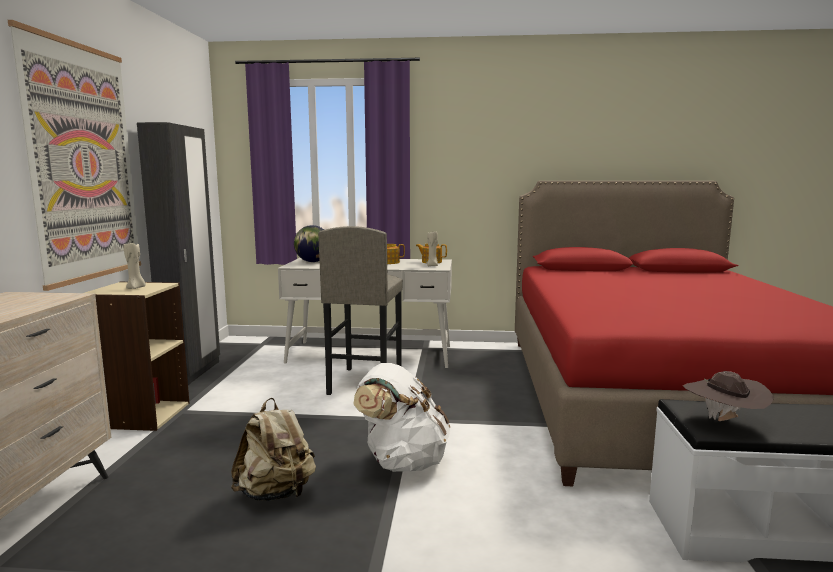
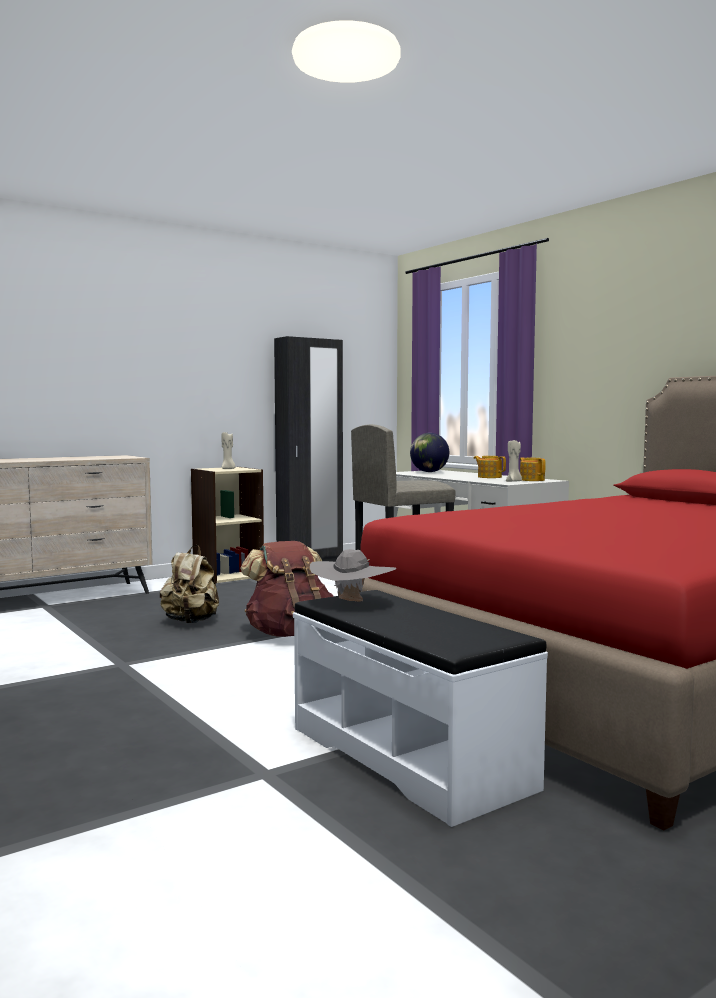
camera: 50 degrees right, 5 degrees down
(83, 163) = (212, 371): picture -> none
(402, 462) = (290, 634): white backpack -> brown backpack
(724, 422) = (352, 603): brown hat -> grey hat

